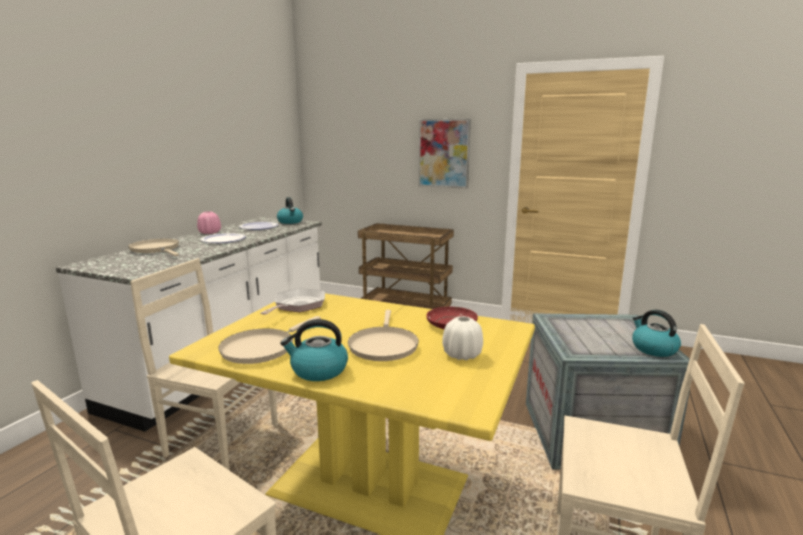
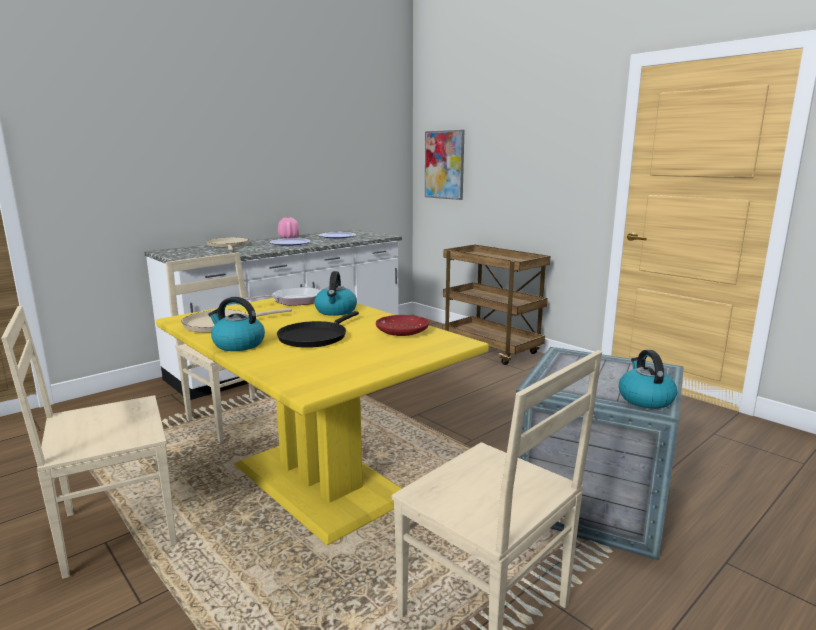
camera: 25 degrees right, 0 degrees up
(290, 222) = (372, 234): kettle -> kettle (336, 311)
(383, 345) = (315, 337): beige frying pan -> black frying pan
(444, 153) = (547, 166): picture -> picture (444, 165)
(462, 355) = (371, 354): white vase -> none

